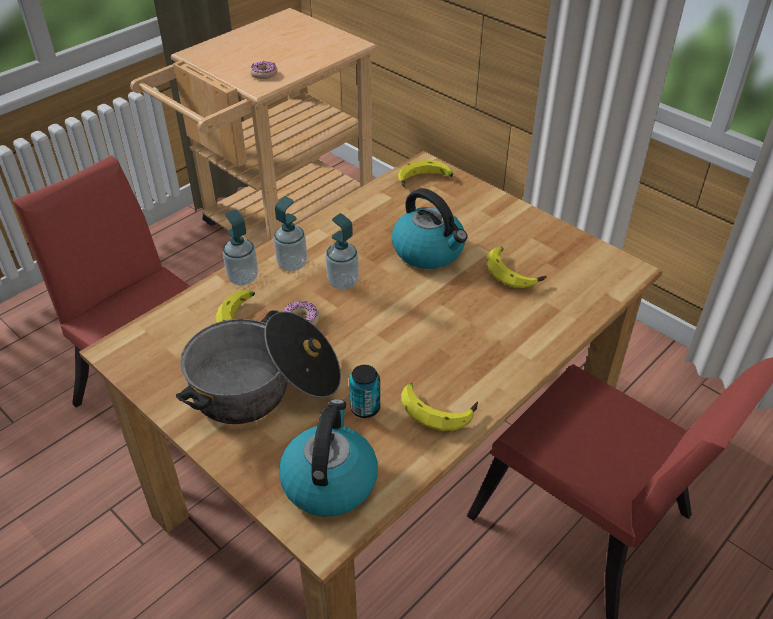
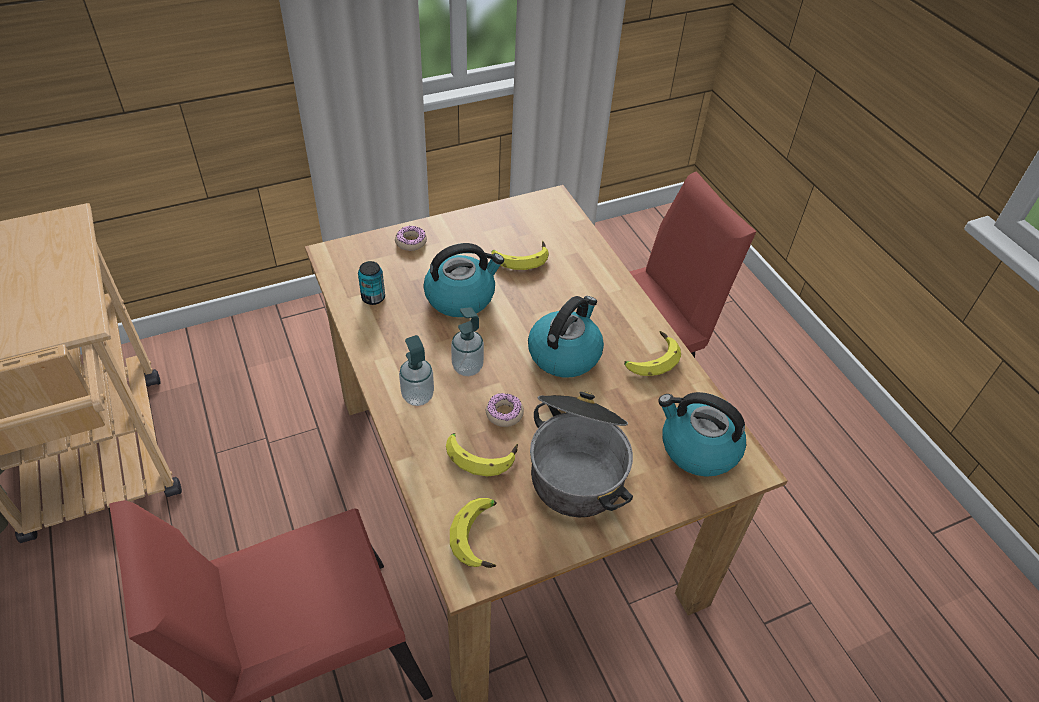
camera: 70 degrees left, 5 degrees up
(243, 278) = (415, 440): soap dispenser -> none
(264, 74) = (53, 311): donut -> donut (411, 242)
(365, 408) = (631, 402): can -> can (373, 297)
(402, 340) = (564, 353): none -> kettle
(425, 181) = (356, 263): banana -> banana (481, 537)

